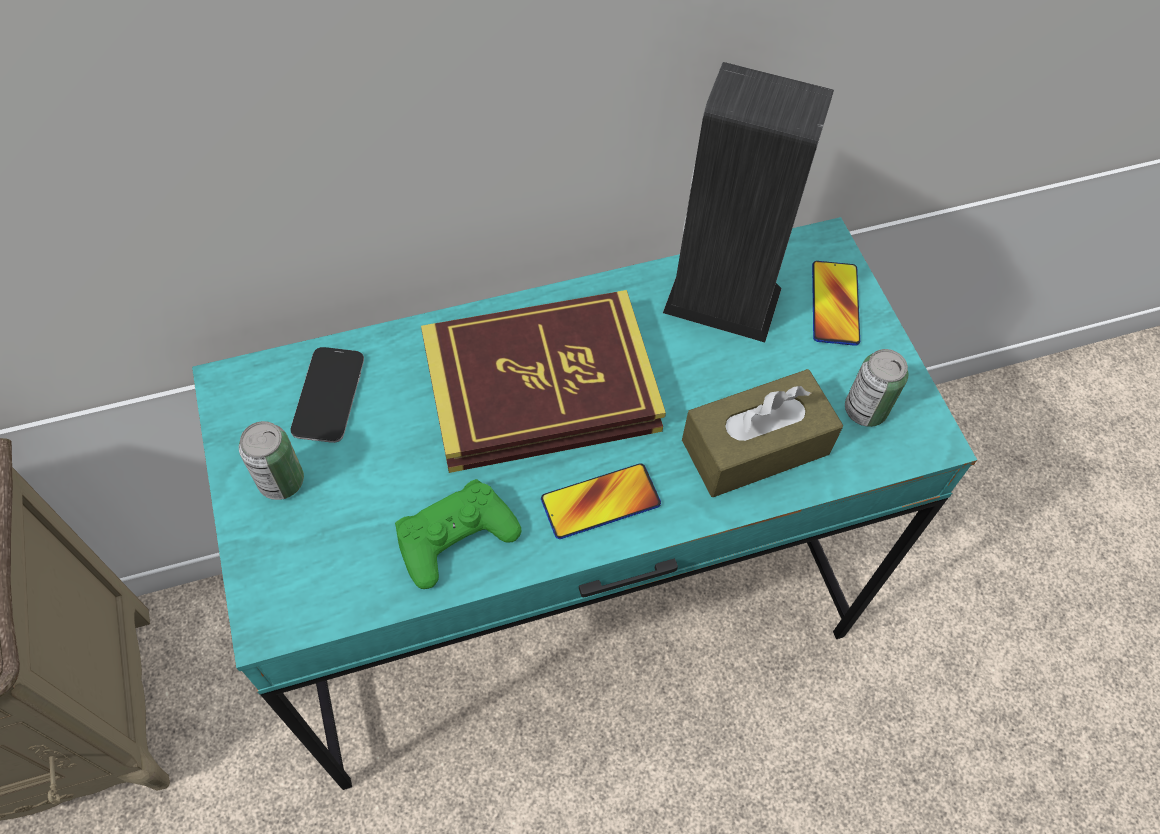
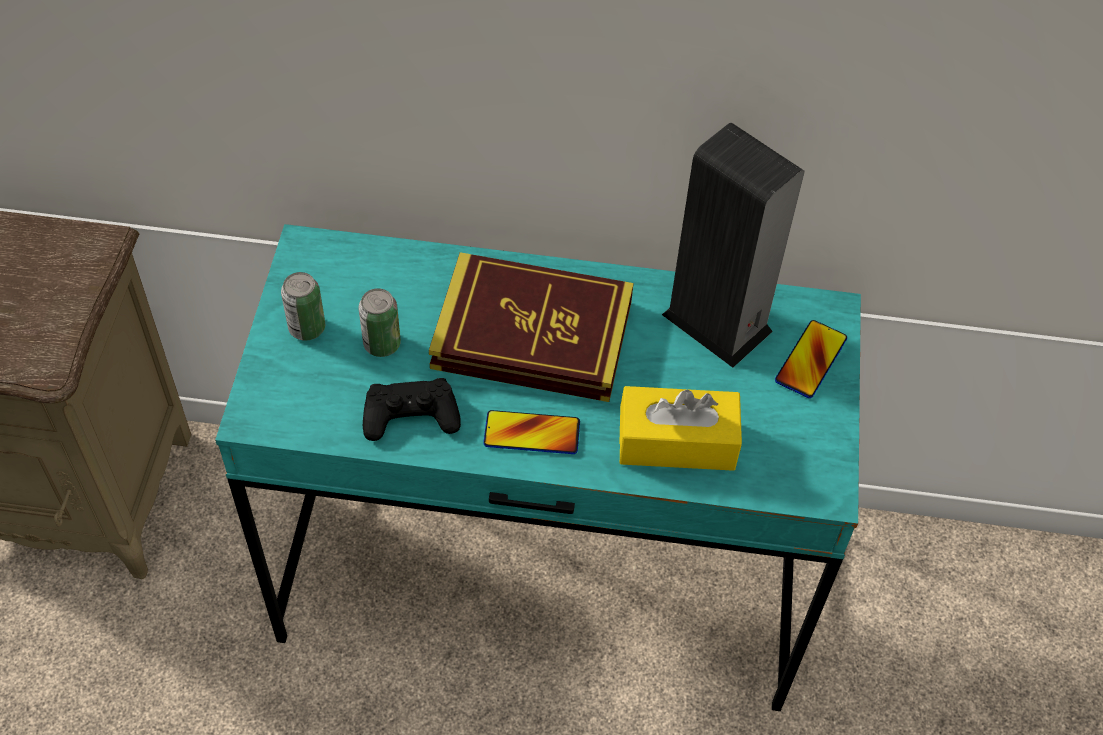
camera: 25 degrees right, 5 degrees down
(328, 395) = (371, 281): phone -> none
(456, 537) = (411, 415): green game controller -> black game controller
(755, 447) = (677, 442): brown tissue box -> yellow tissue box
(865, 410) = (785, 449): can -> can (382, 344)

